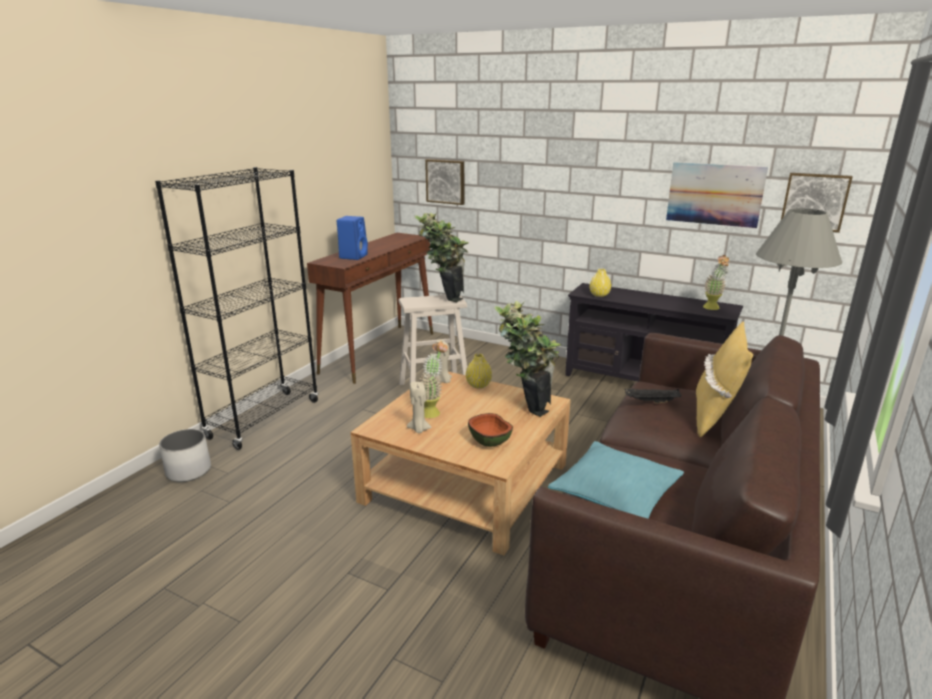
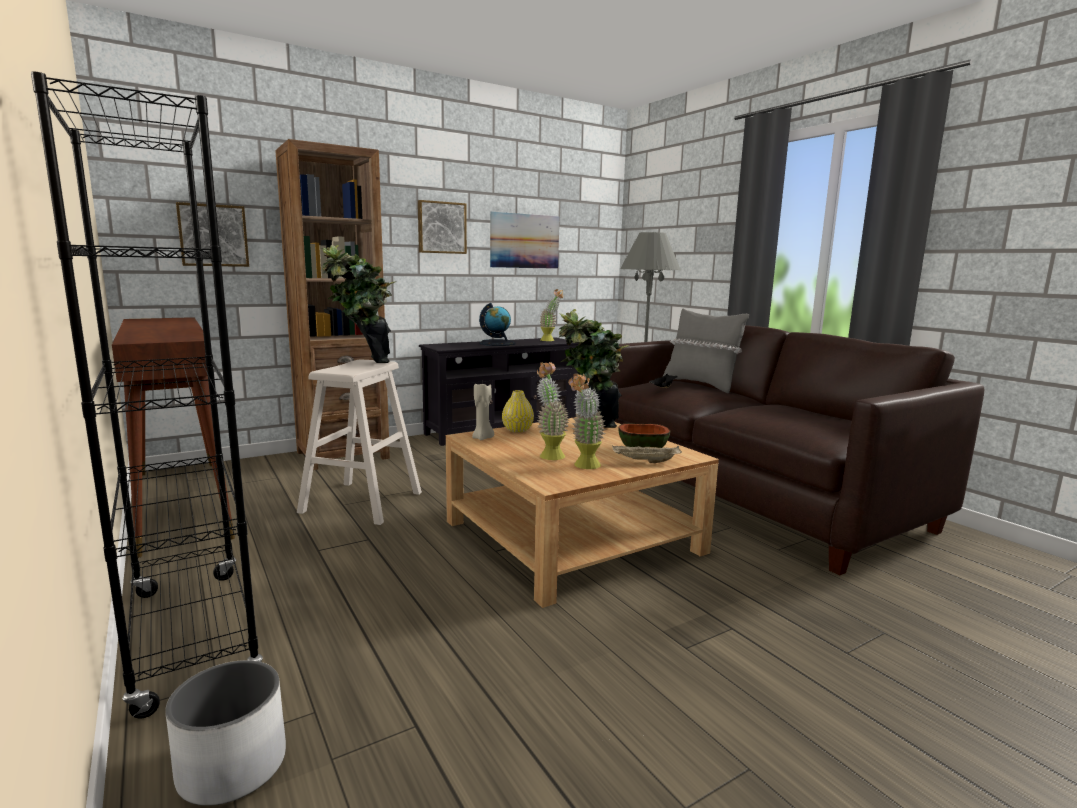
camera: 60 degrees left, 10 degrees down
(353, 256) = (167, 333): blue speaker -> none
(419, 429) = (584, 467): beige candle -> potted plant
(457, 449) = (645, 462): none -> beige tray
(497, 355) = (342, 455): none -> brown bookcase
(599, 295) = (461, 347): yellow vase -> none
(615, 493) = (799, 422): turquoise pillow -> none
(646, 299) = (497, 343): none -> globe
(714, 417) = (700, 385): yellow pillow -> grey pillow
(814, 201) = (588, 244): picture -> picture (441, 227)

